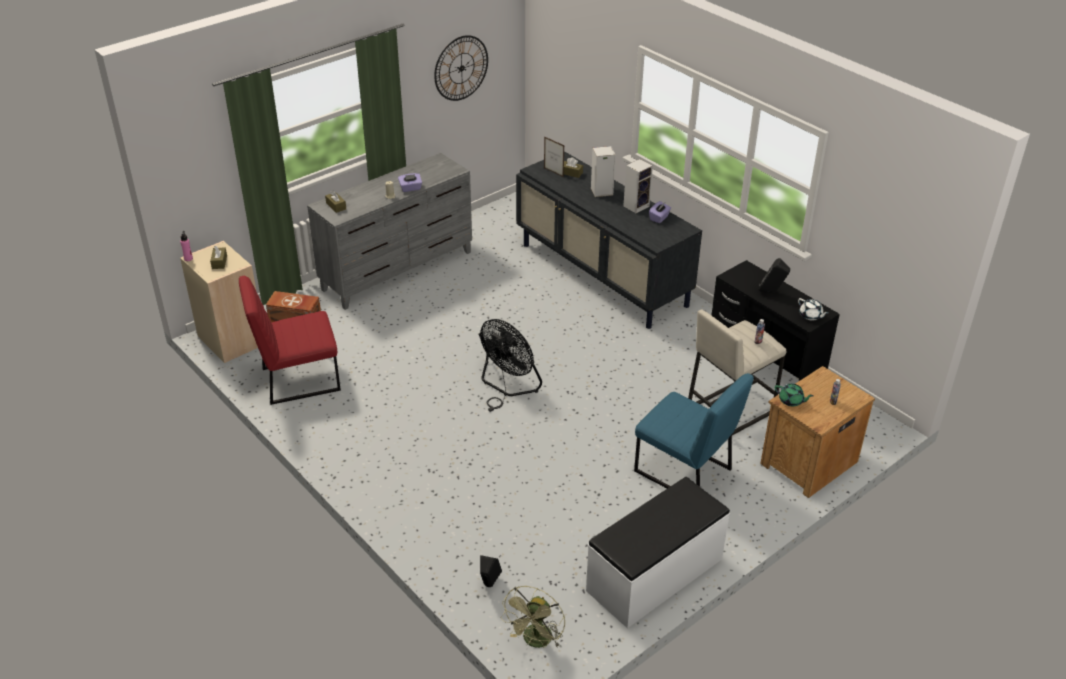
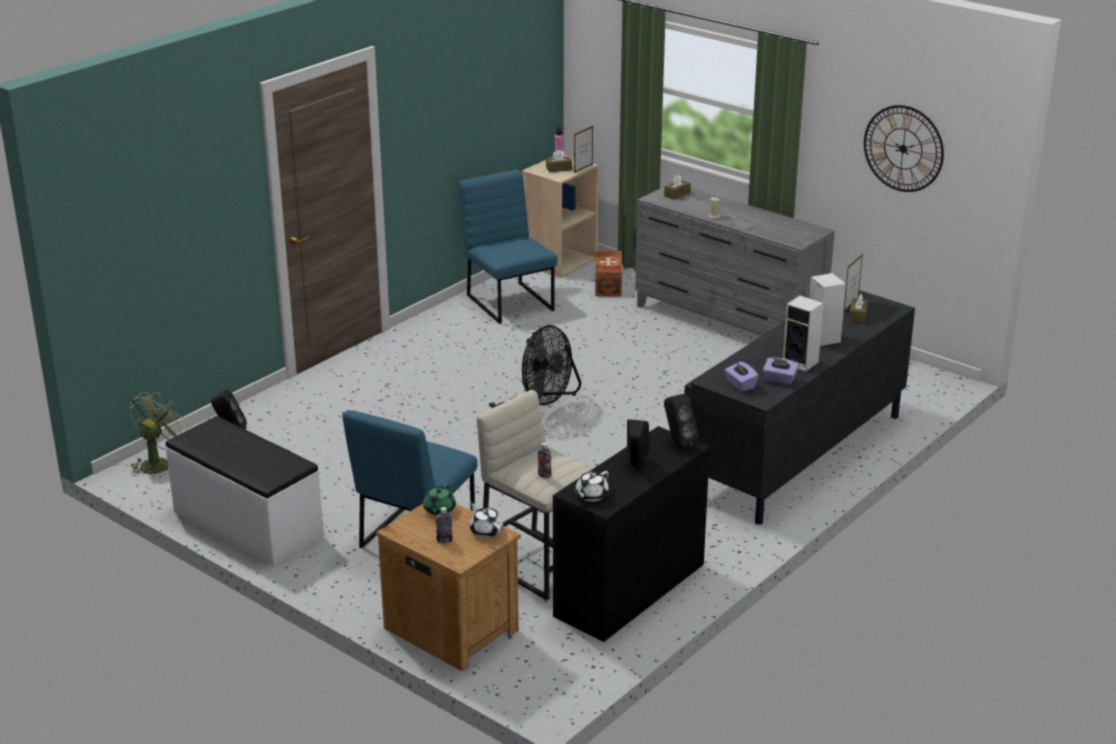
camera: 80 degrees right, 10 degrees down
(228, 249) = (583, 168): none -> picture frame
(298, 379) = (509, 301): red chair -> blue chair
(410, 188) = (738, 224): purple tissue box -> purple tissue box (740, 385)
(536, 642) = (158, 463): green fan -> green fan turned 105 degrees clockwise
(742, 271) = (678, 444): none -> black speaker
(819, 381) = (486, 531): none -> white teapot

